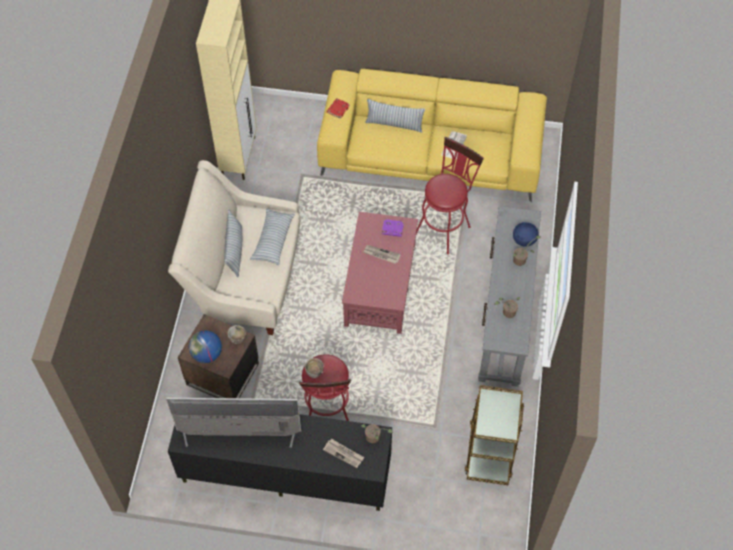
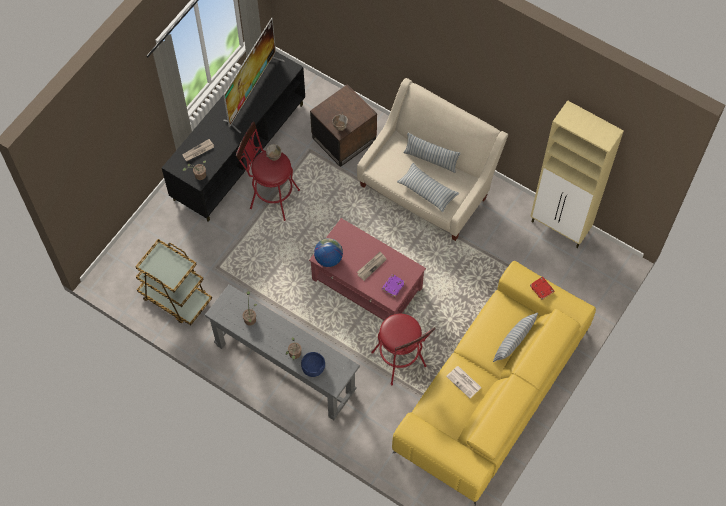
camera: 115 degrees right, 5 degrees up
(207, 354) = (339, 103): globe -> globe (328, 259)

